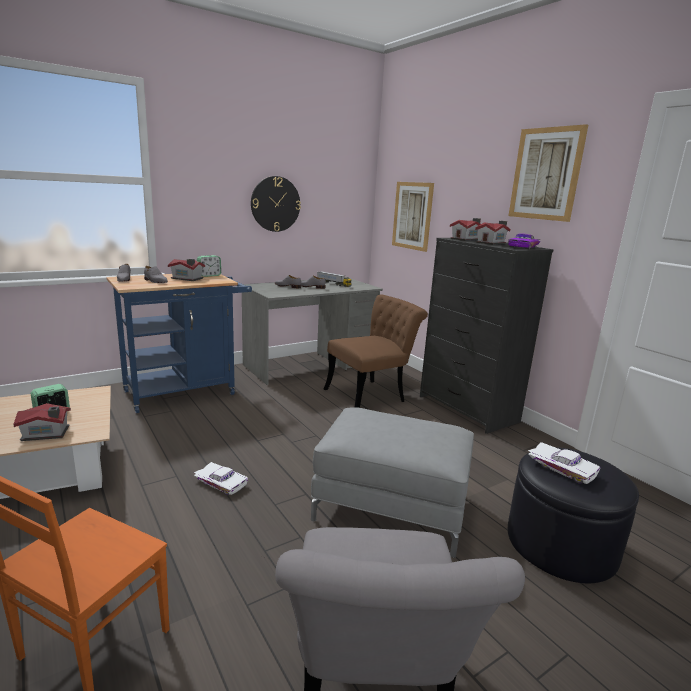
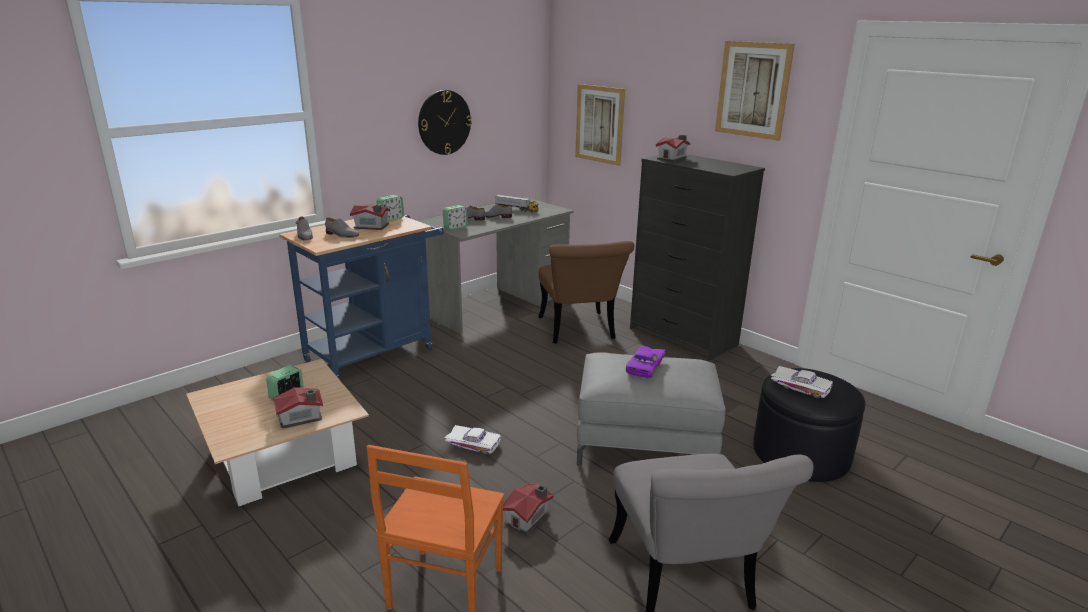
camera: 10 degrees left, 5 degrees up
(271, 291) = (455, 227): none -> alarm clock
(371, 394) = (579, 332): brown chair -> brown chair turned 120 degrees clockwise
(492, 243) = (702, 163): toy house -> toy house (529, 518)
(525, 247) = (737, 168): purple toy car -> purple toy car (647, 367)

